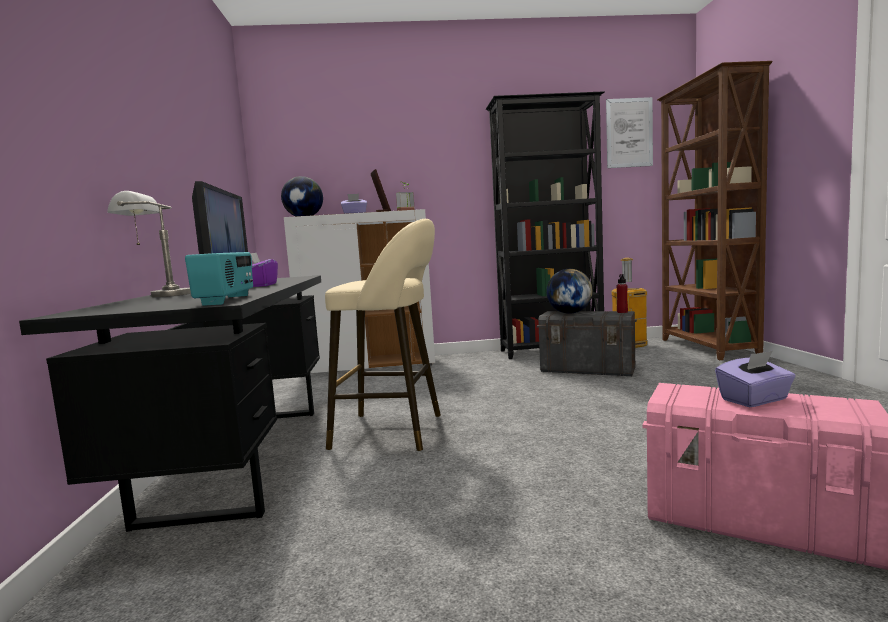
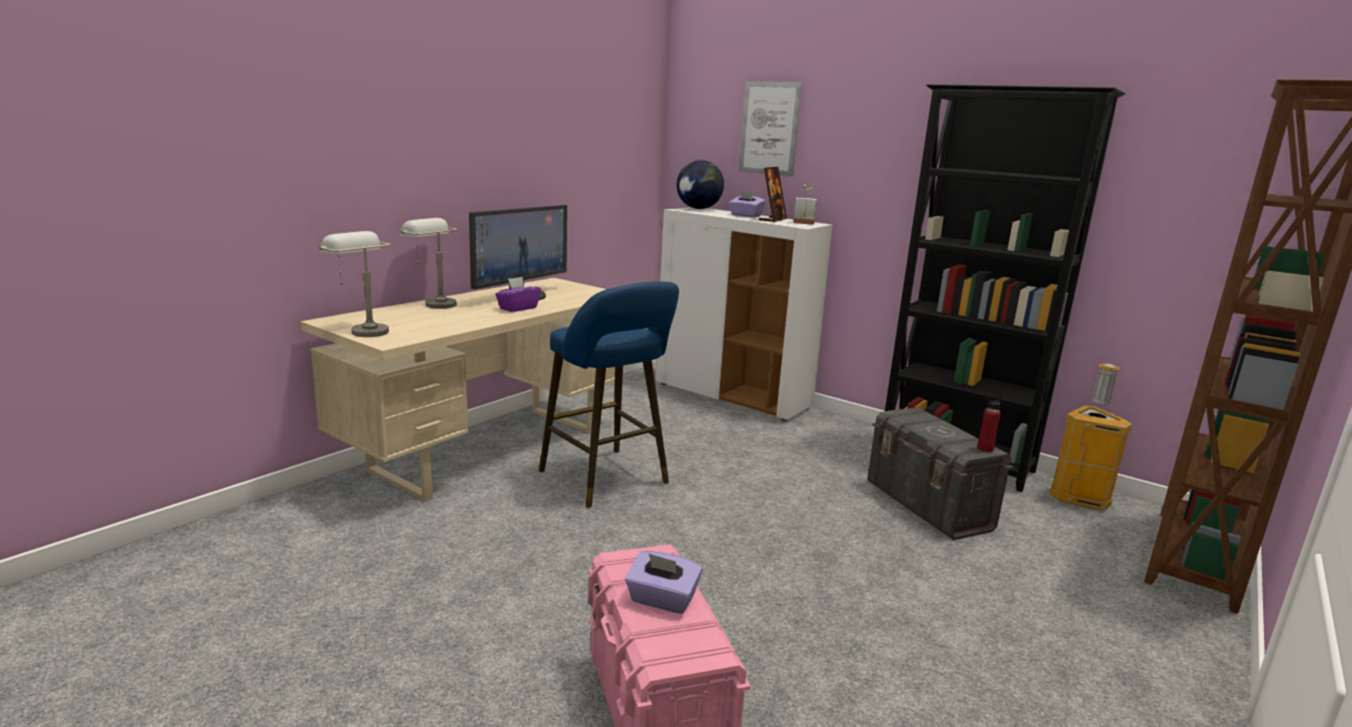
camera: 40 degrees right, 10 degrees up
(149, 307) = (361, 330): none -> grey table lamp
(227, 300) = (407, 337): radio -> none
(242, 457) = (489, 448): black desk -> beige desk
(395, 431) = (608, 480): beige stool -> blue stool
(569, 313) = (925, 422): globe -> none
(629, 133) = (1205, 149): picture -> picture (769, 128)

